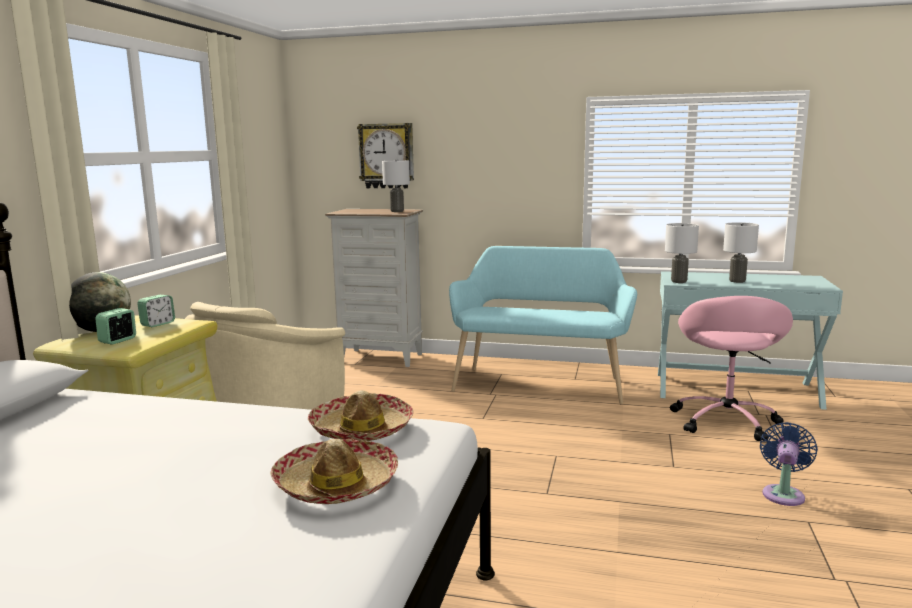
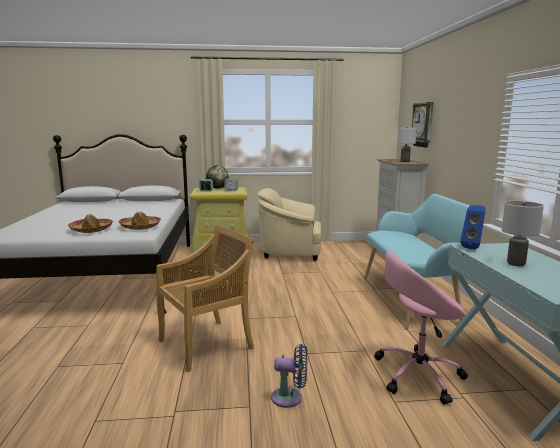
camera: 70 degrees right, 0 degrees up
(633, 536) = (207, 344): none -> beige chair
(678, 281) = (472, 247): white table lamp -> blue speaker

